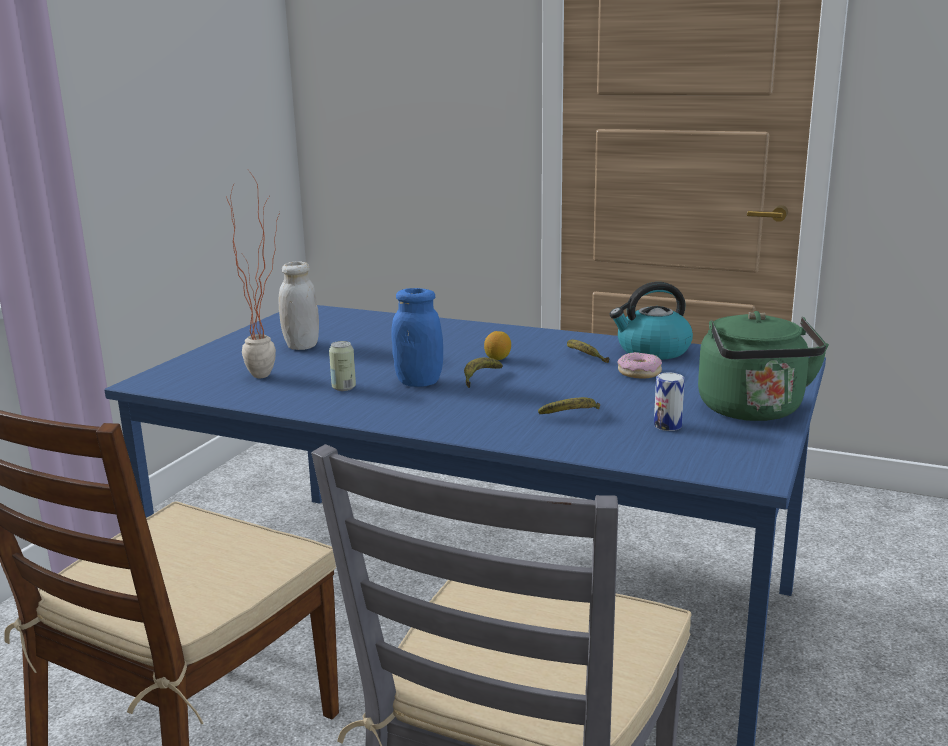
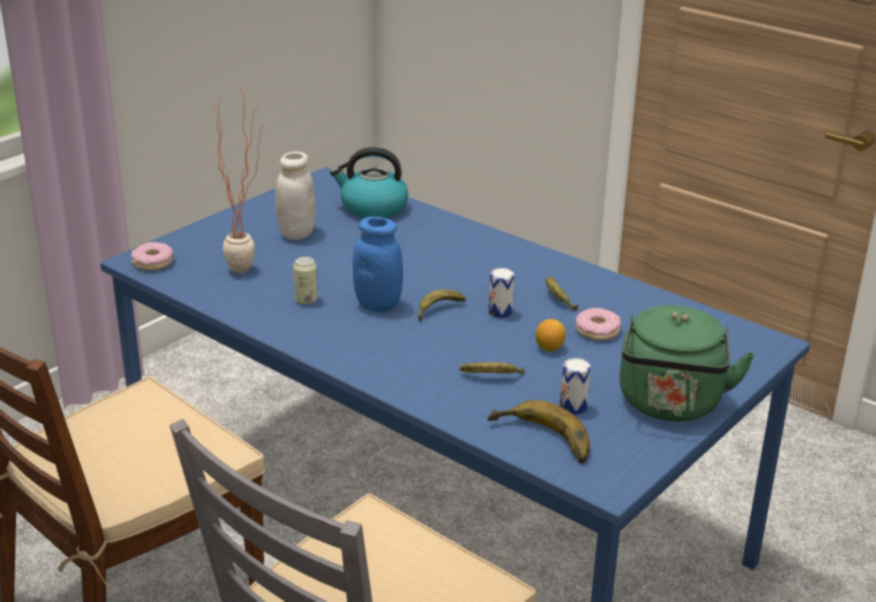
camera: 15 degrees right, 10 degrees up
(163, 382) = (152, 262): none -> donut
(497, 358) = (471, 285): lemon -> lemon (549, 348)
(540, 372) = (500, 312): none -> can
(652, 351) = (633, 302): kettle -> kettle (372, 208)
(661, 453) = (541, 441): none -> banana

